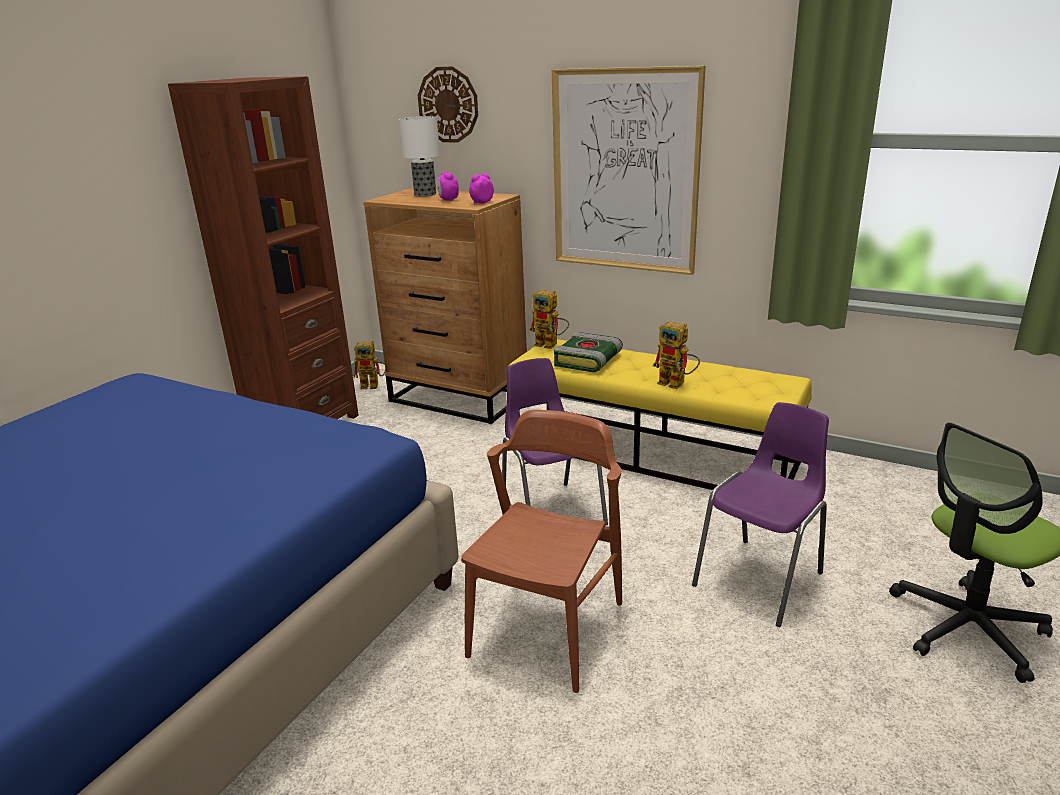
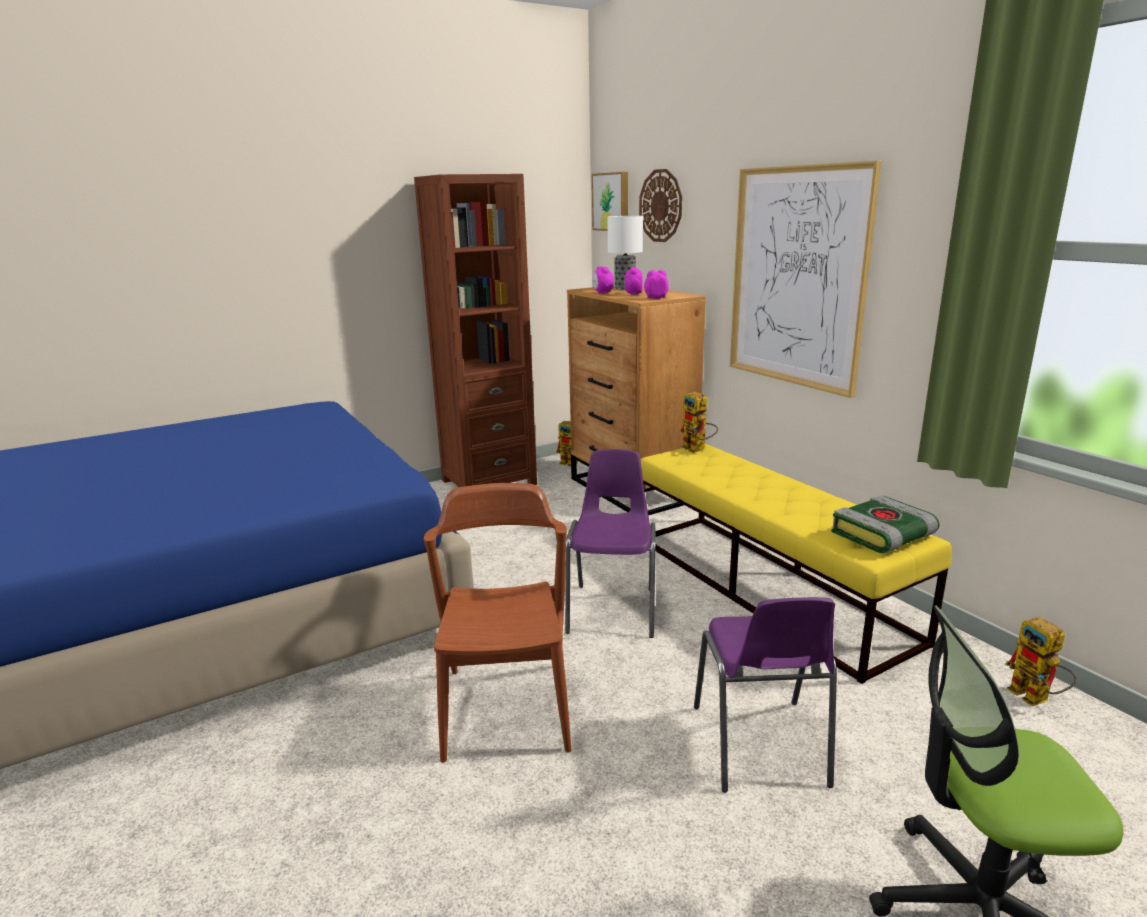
camera: 30 degrees right, 5 degrees down
(376, 100) = (612, 202): none -> picture
(413, 202) = (602, 293): none -> alarm clock
(547, 628) = (506, 708): brown chair -> brown chair turned 60 degrees counterclockwise
(588, 361) = (715, 470): book -> book (883, 536)
(677, 384) = (779, 511): toy robot -> toy robot (1036, 698)
(761, 578) = (760, 747): purple chair -> purple chair turned 105 degrees clockwise

